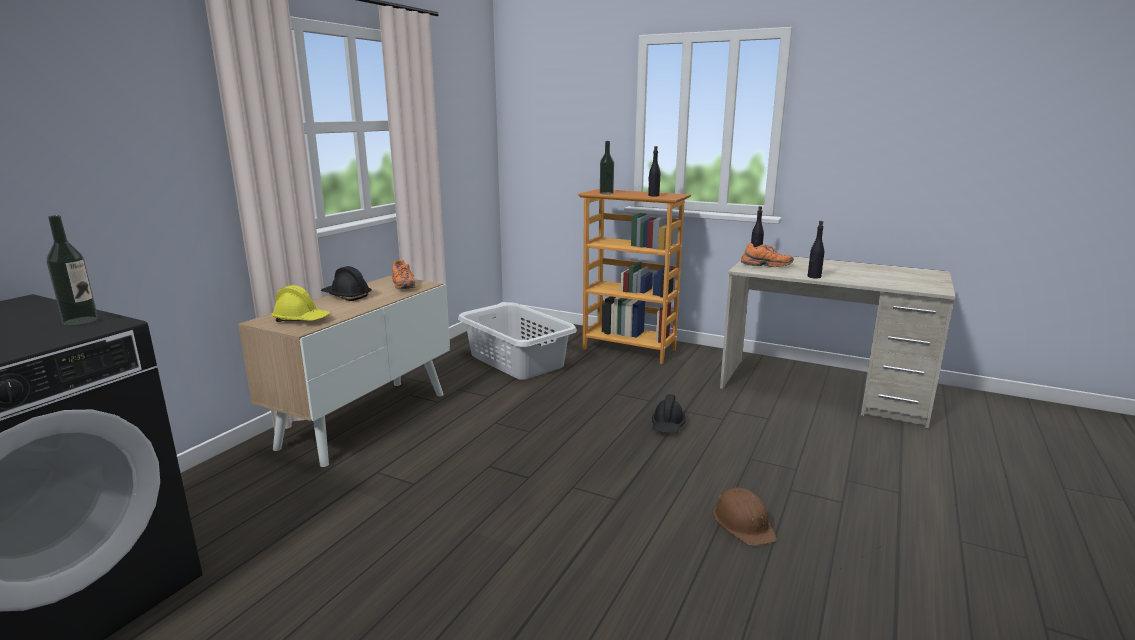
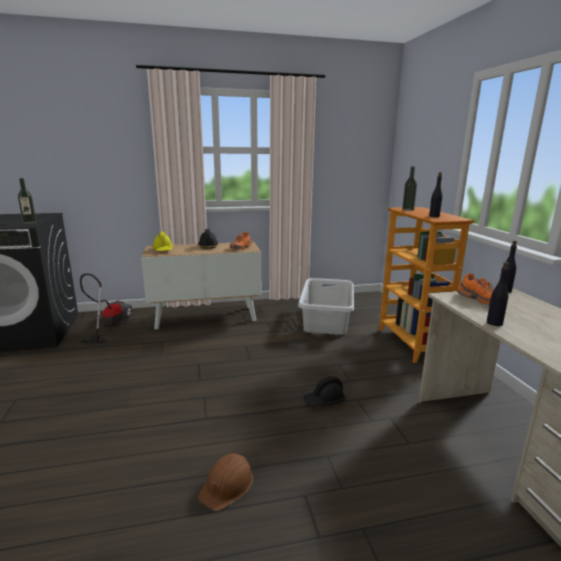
camera: 50 degrees right, 0 degrees up
(219, 501) = (109, 324): none -> vacuum cleaner

